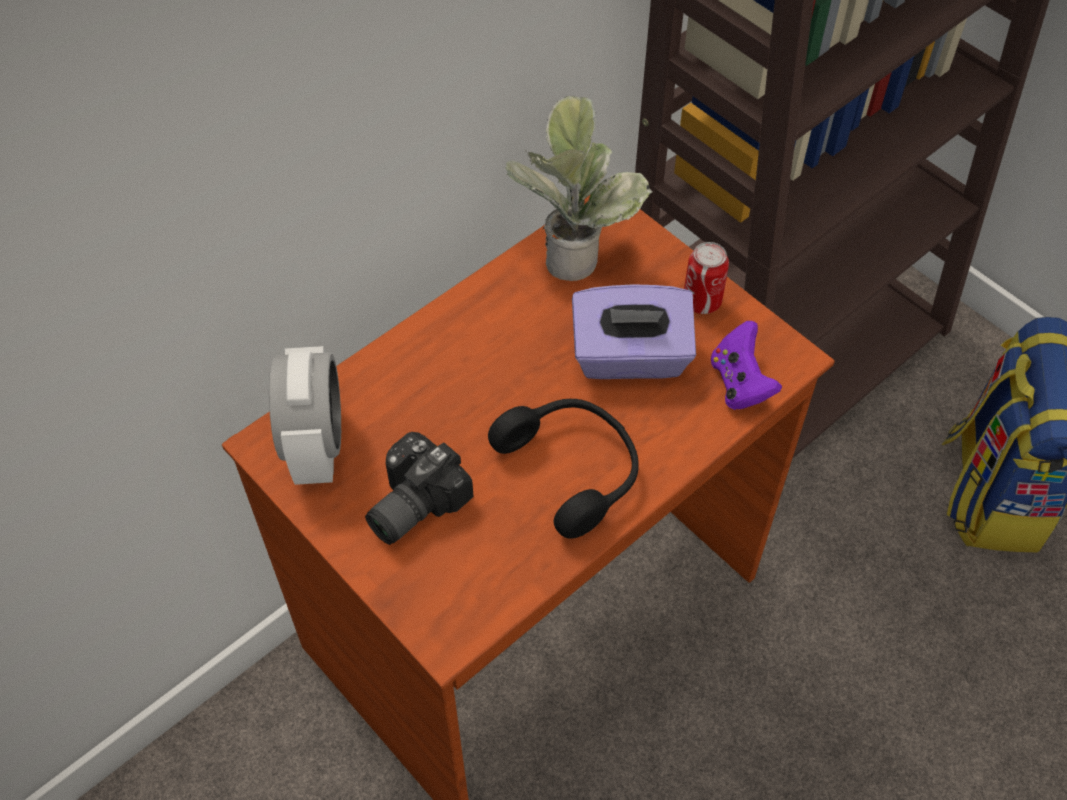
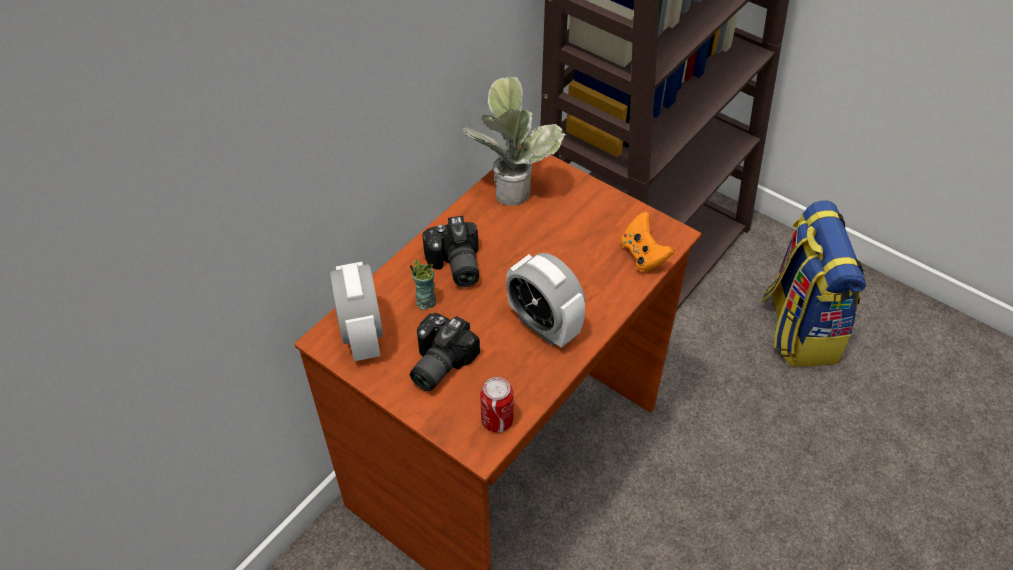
camera: 10 degrees left, 5 degrees down
(414, 409) = (425, 301): none -> cup
(465, 361) = (454, 266): none -> camera
(572, 469) = (543, 325): black headphones -> alarm clock
(630, 357) = (566, 249): purple tissue box -> none
(702, 301) = (605, 207): can -> can (497, 420)
(740, 383) = (643, 255): purple game controller -> orange game controller

